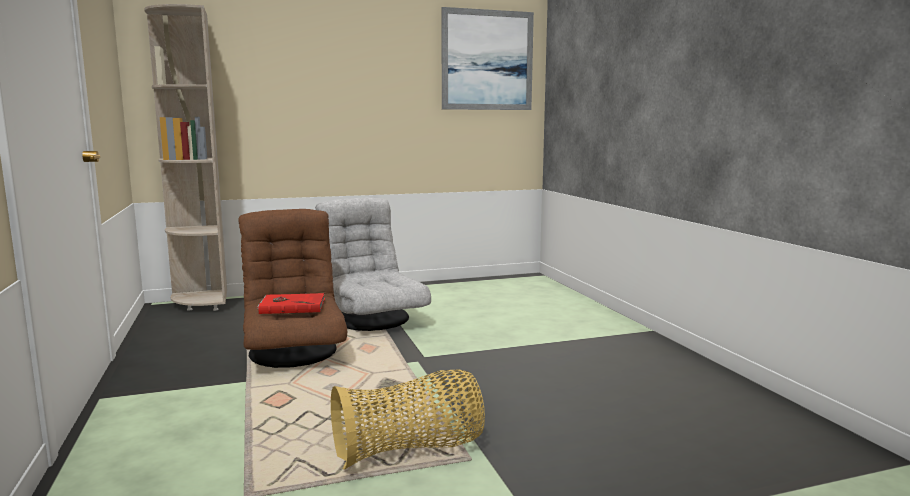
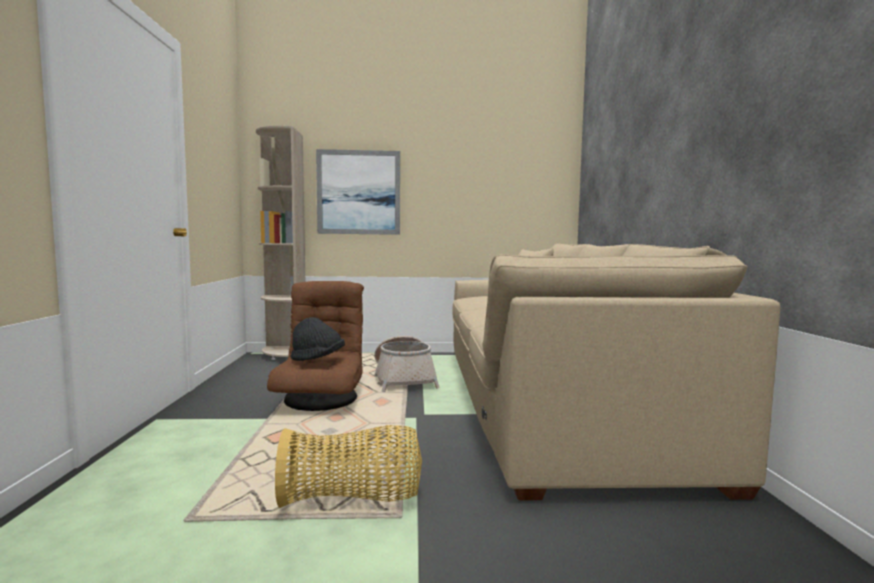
camera: 15 degrees right, 5 degrees down
(292, 306) = (318, 359): red book -> black hat
(374, 320) = (404, 379): grey armchair -> basket
(487, 60) = (526, 167): picture -> picture (358, 192)
(543, 329) = (547, 401): none -> beige sofa

